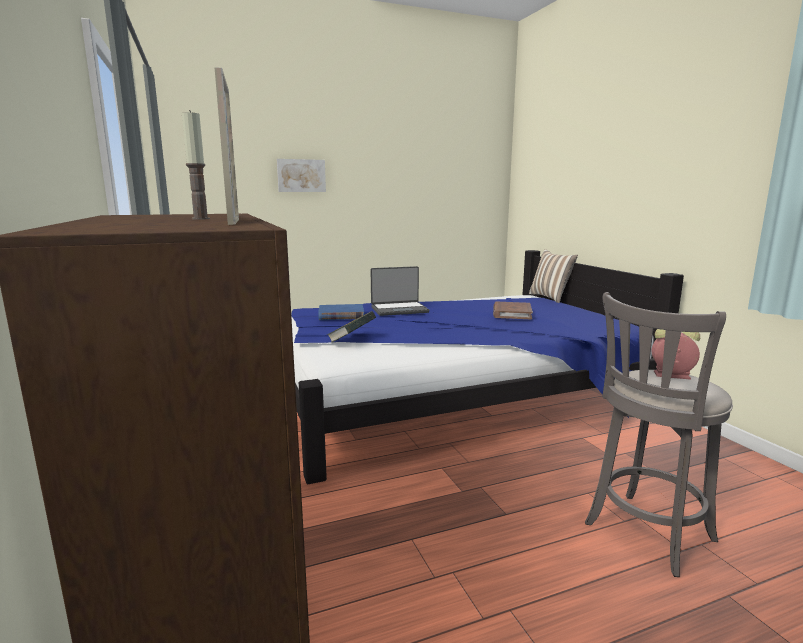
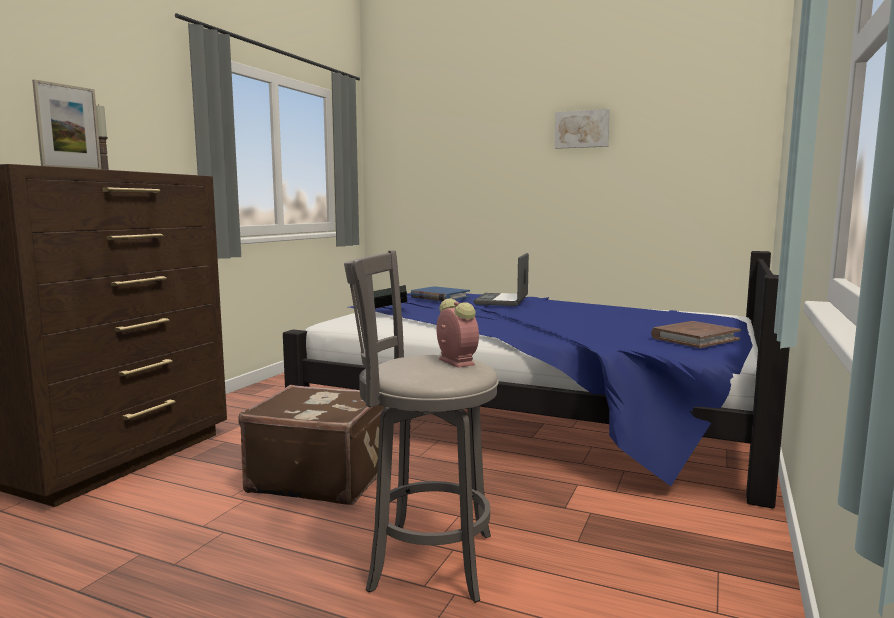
camera: 45 degrees right, 5 degrees down
(301, 175) = (488, 158): picture -> picture (582, 129)
(399, 310) = (503, 301): laptop -> laptop turned 75 degrees clockwise
(453, 516) = (320, 477): none -> brown suitcase
(511, 313) = (604, 319): brown book -> brown book (695, 338)
(550, 298) = (745, 319): pillow -> none

